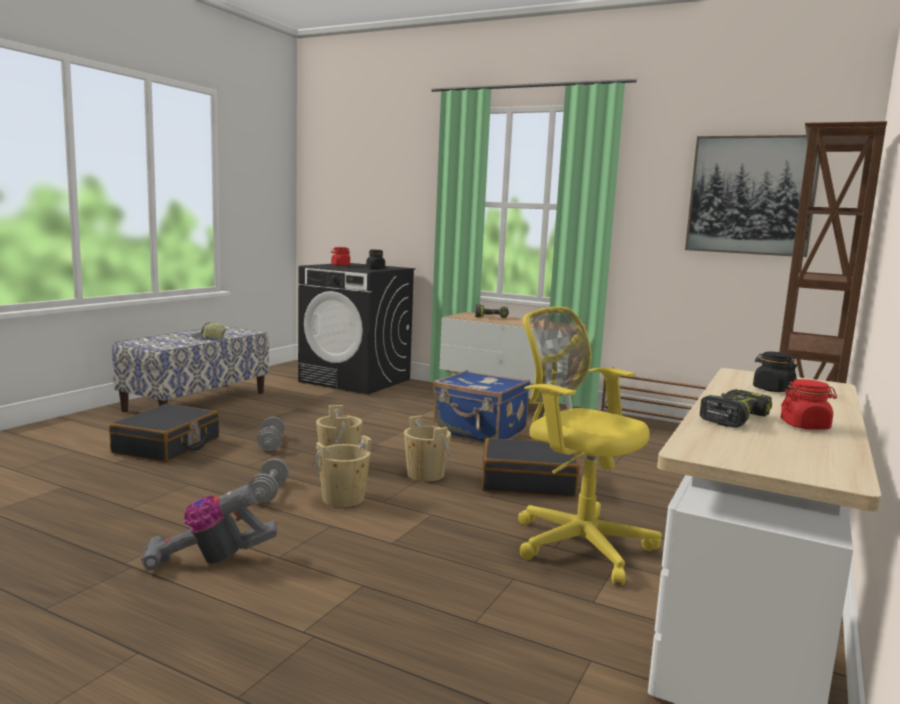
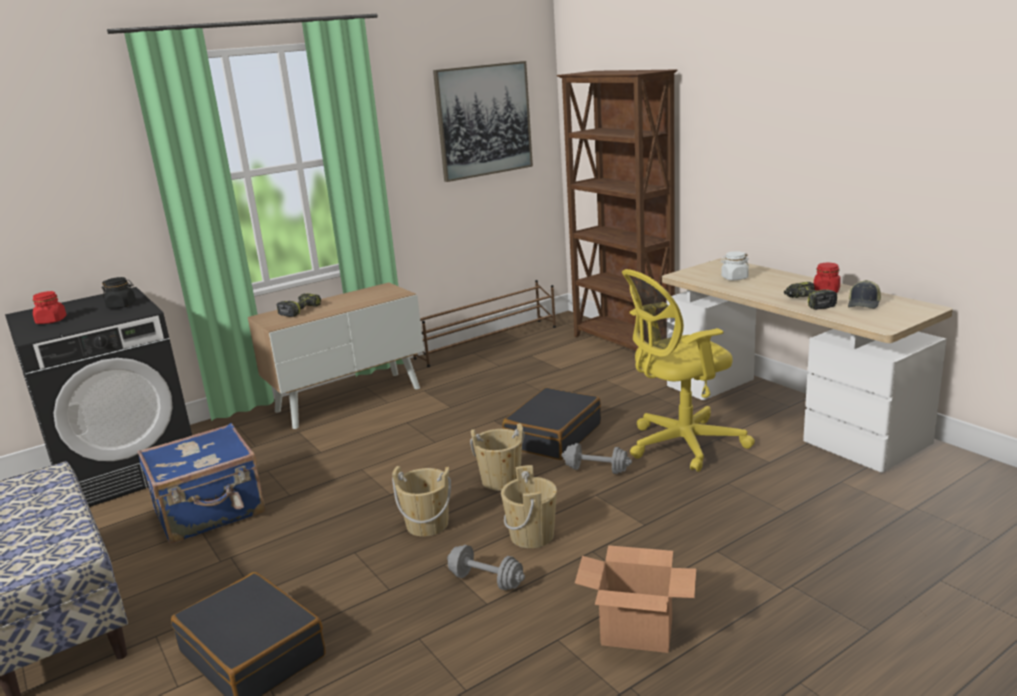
camera: 60 degrees left, 10 degrees up
(208, 338) = (53, 510): cap -> cap (864, 304)
(209, 560) = (637, 632): vacuum cleaner -> cardboard box
(271, 444) = (326, 564): grey dumbbell -> grey dumbbell (596, 470)
(480, 432) = (408, 430): blue suitcase -> blue suitcase (210, 512)
(772, 389) = (734, 278): black jar -> white jar

